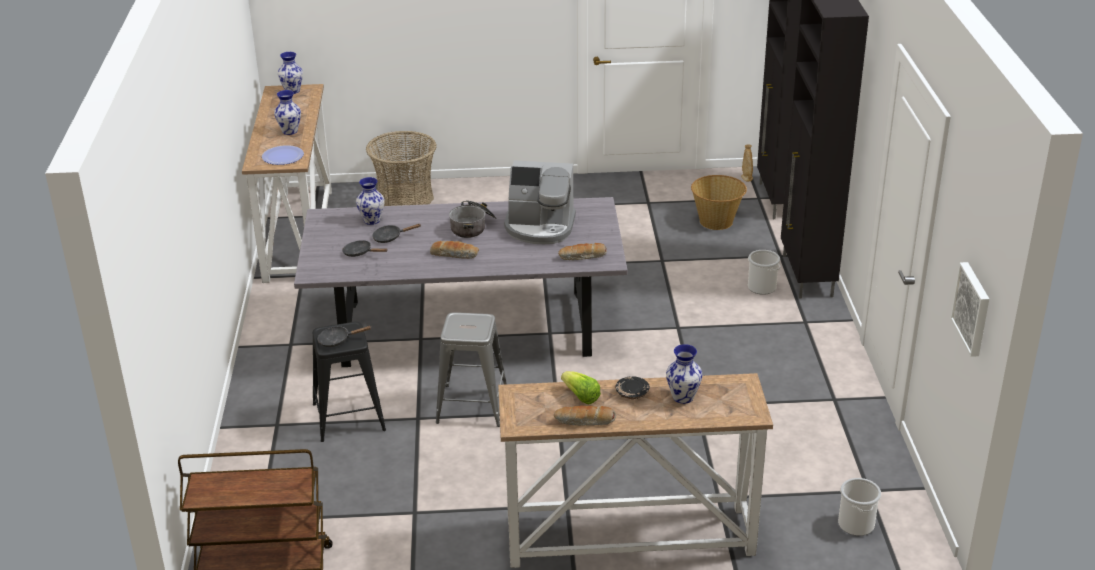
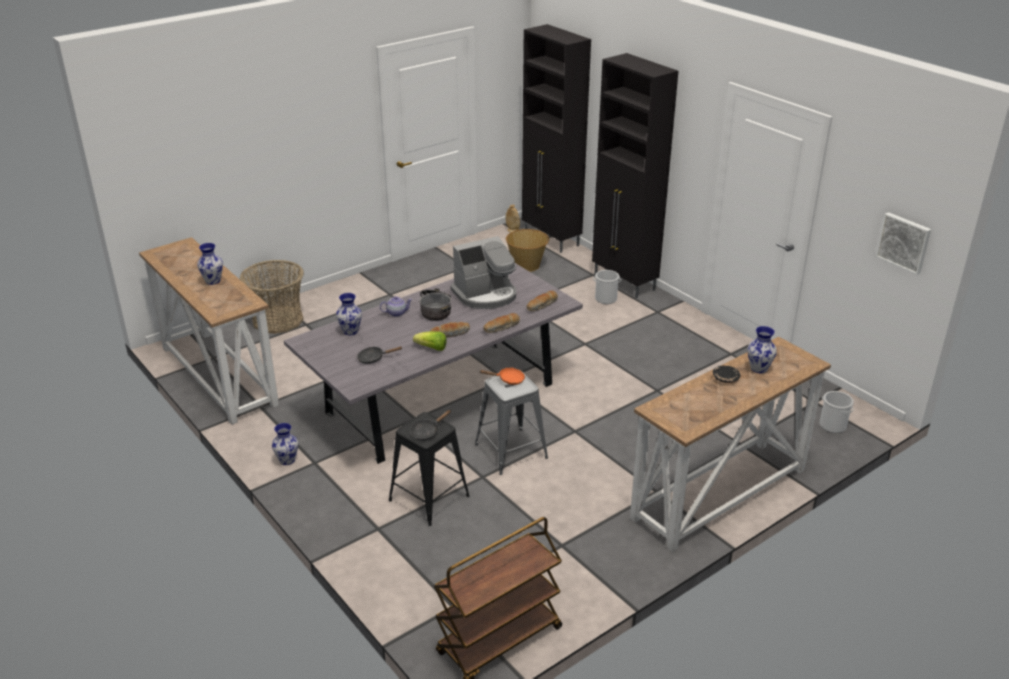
camera: 35 degrees left, 0 degrees up
(283, 156) = (234, 302): plate -> none
(293, 91) = (172, 249): vase -> vase (288, 460)
(390, 237) = (382, 339): black frying pan -> none
(434, 217) = (396, 313): none -> teapot
(470, 321) = (508, 379): none -> orange frying pan
(580, 397) = (698, 394): lettuce -> lettuce (431, 348)
(584, 422) = (724, 409): bread -> bread (502, 327)

